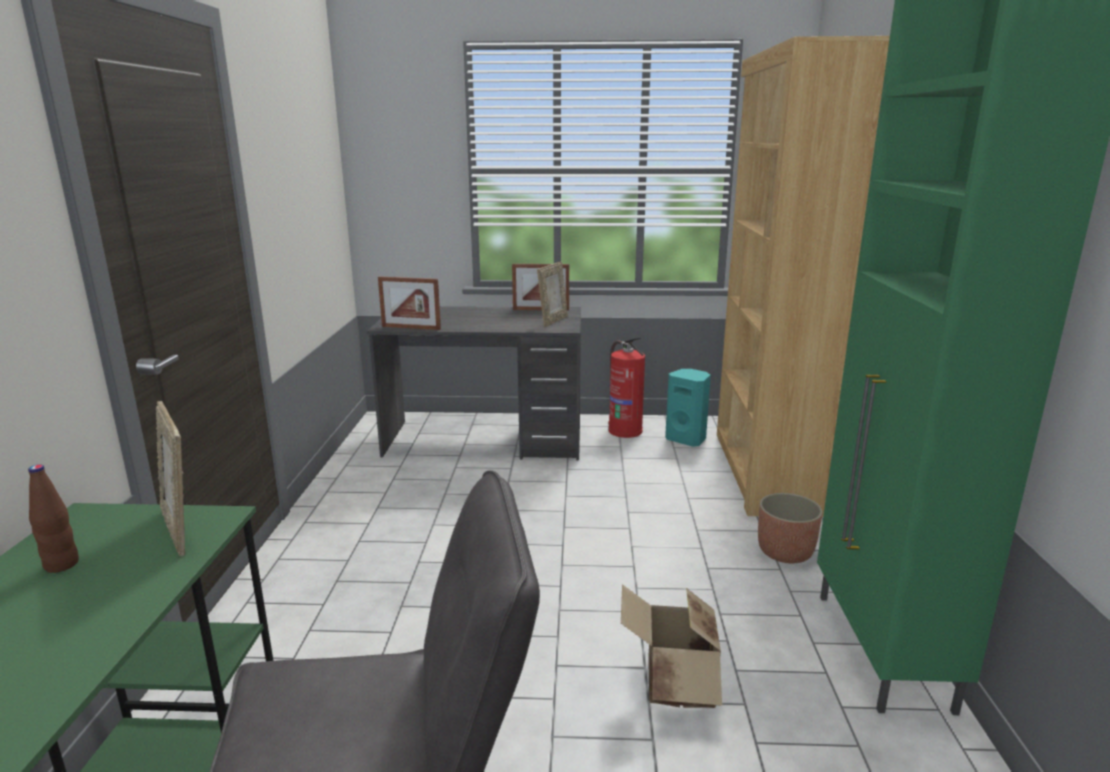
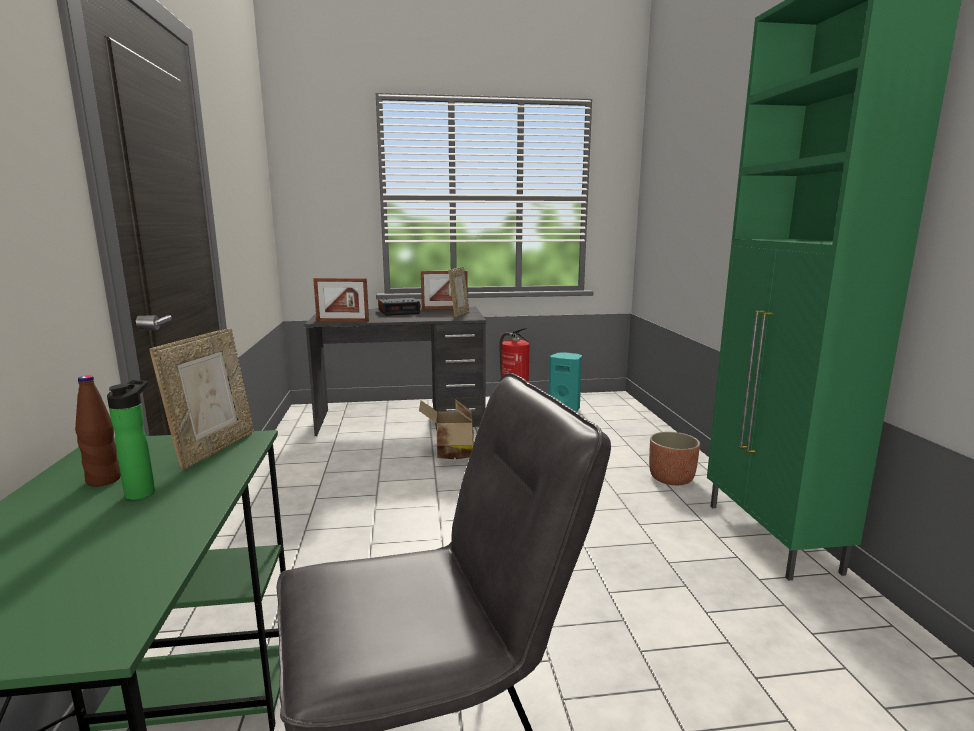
camera: 10 degrees left, 5 degrees down
(90, 585) = (143, 492): none -> bottle
(181, 530) = (214, 449): picture frame -> picture frame turned 120 degrees counterclockwise
(484, 314) = (399, 312): none -> alarm clock
(673, 685) = (624, 579): cardboard box -> cardboard box (450, 453)
(768, 471) = (636, 426): brown bookcase -> none

